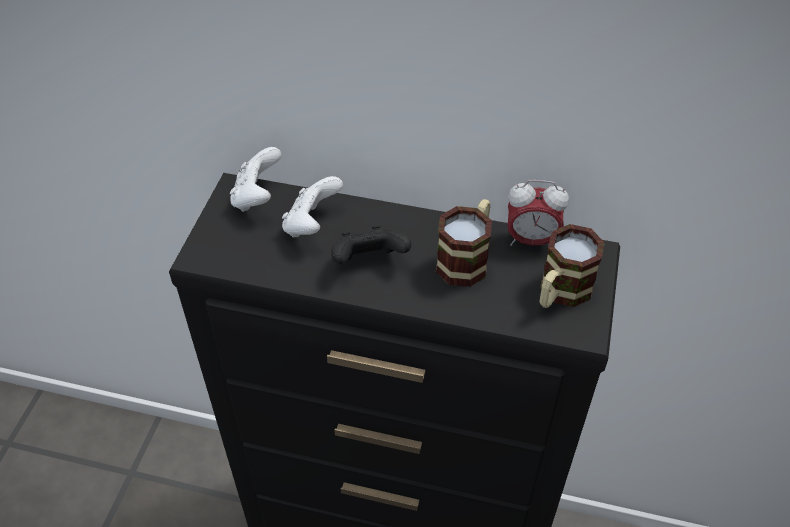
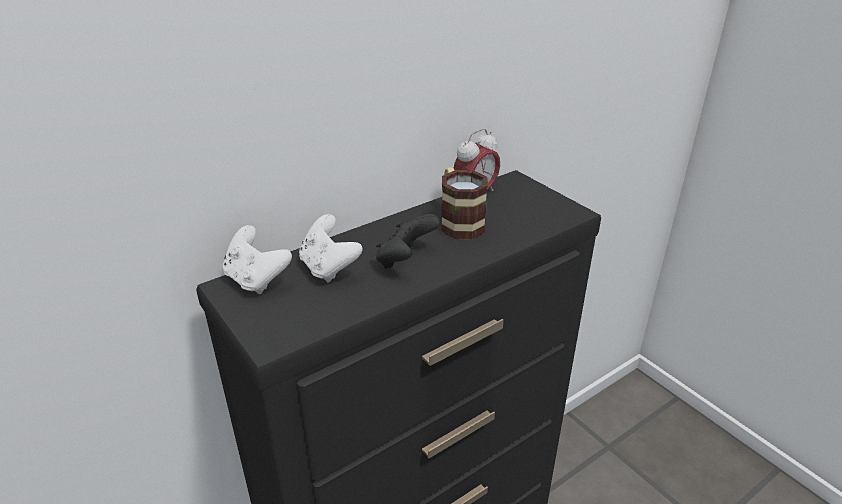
camera: 50 degrees left, 15 degrees down
(560, 293) = (532, 205): mug -> none

